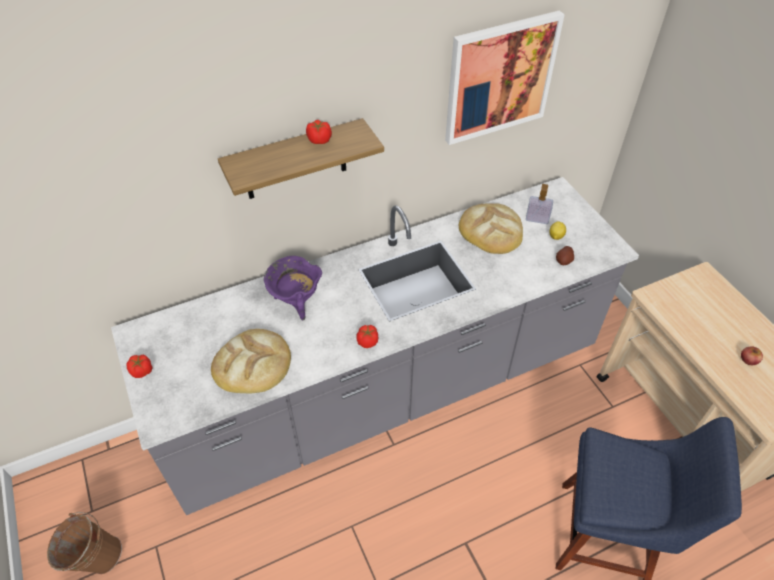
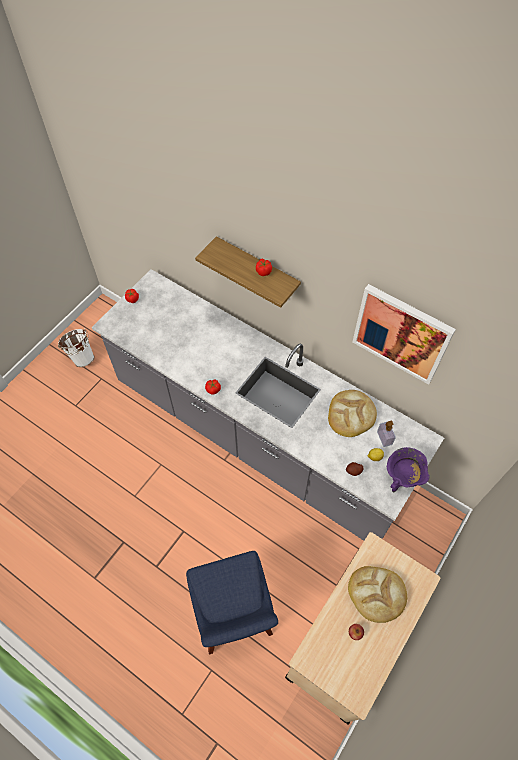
camera: 60 degrees right, 10 degrees up
(94, 559) = (81, 357): brown bucket -> white bucket
(253, 364) = (165, 344): bread -> bread (377, 594)
(296, 302) = (219, 339): purple cooking pot -> purple cooking pot (402, 478)

